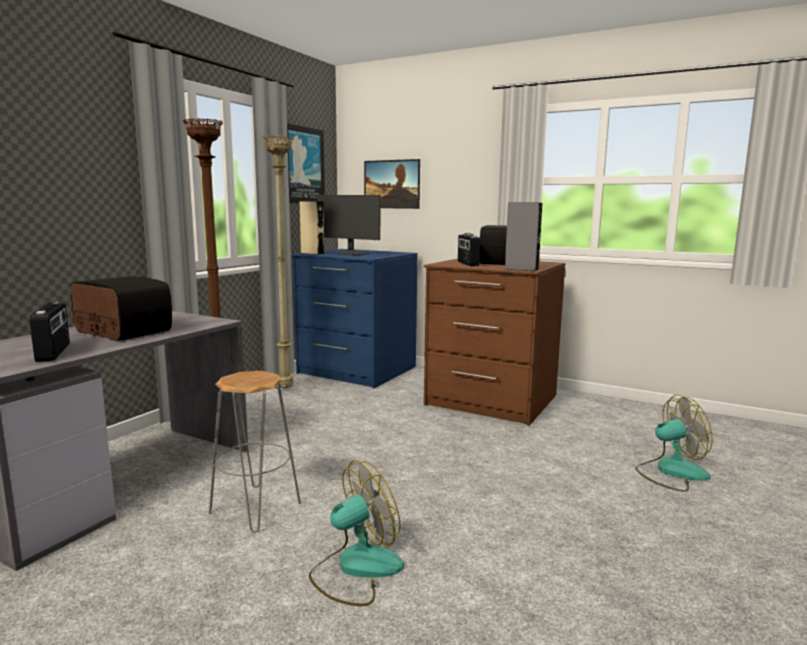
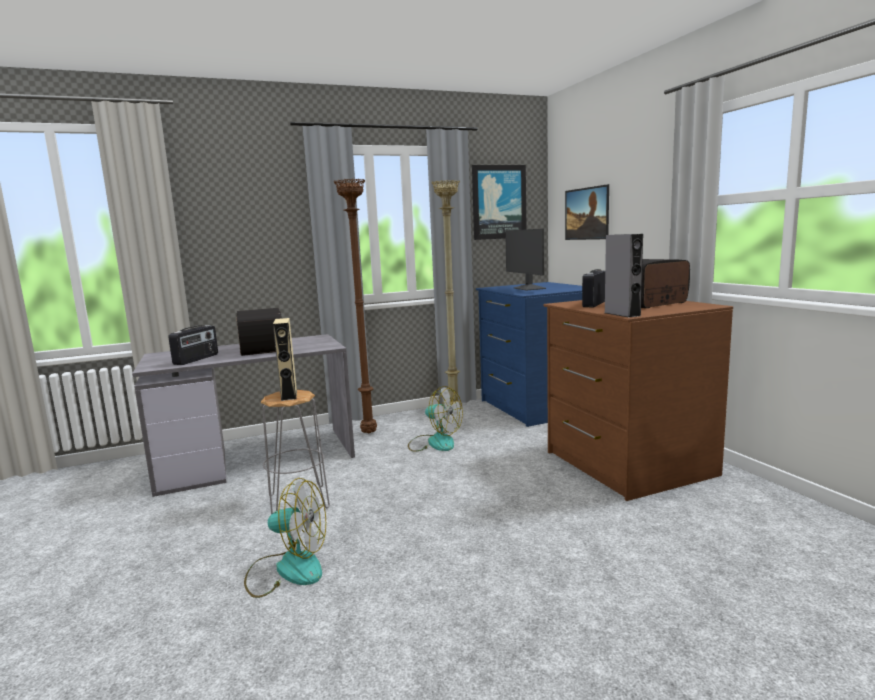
camera: 40 degrees right, 0 degrees up
(312, 253) = (495, 287): beige speaker -> beige speaker (289, 395)
(671, 472) = (725, 609): fan -> fan (434, 442)

